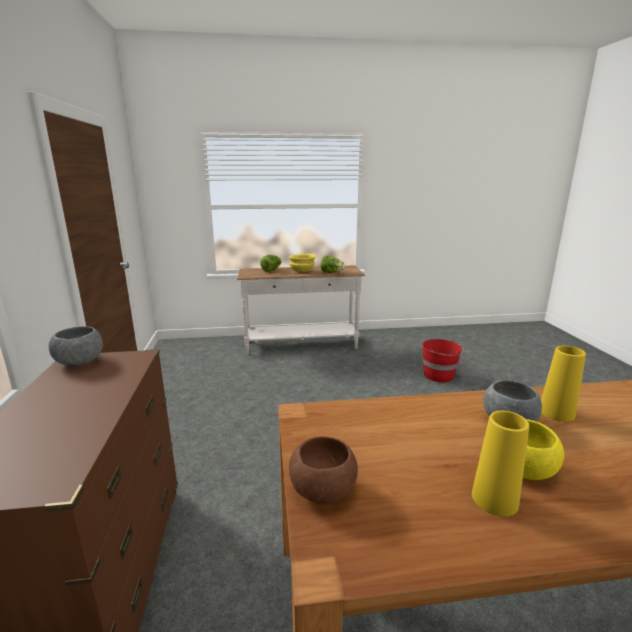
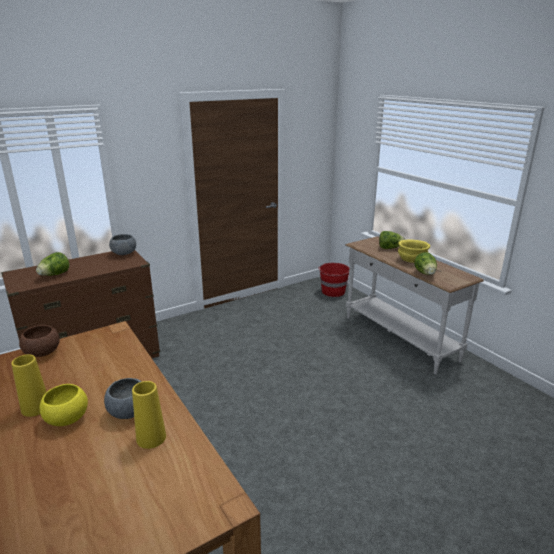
camera: 65 degrees right, 5 degrees up
(61, 432) = (55, 275): none -> lettuce
(439, 375) = (436, 452): red bucket -> red bucket (333, 292)

